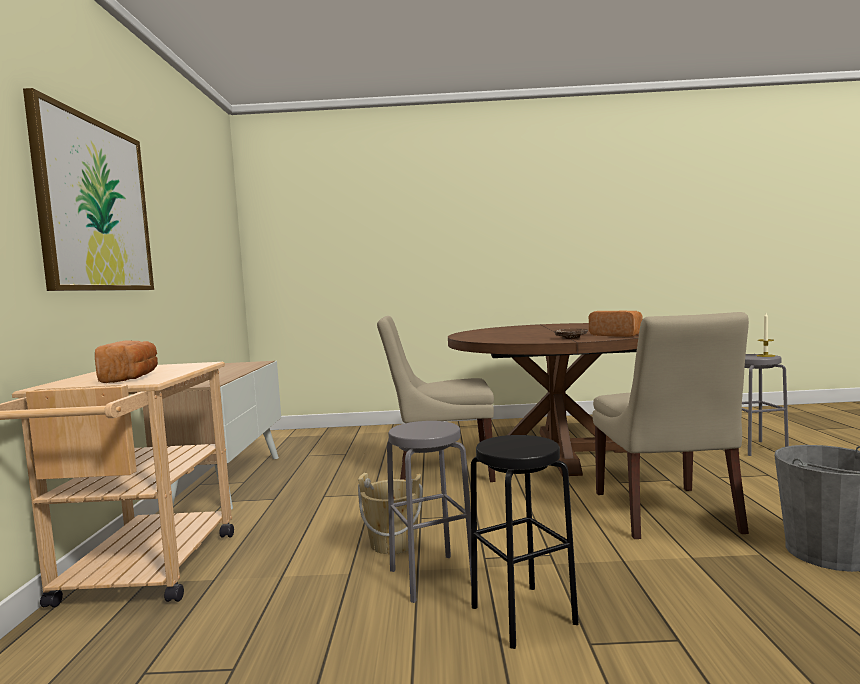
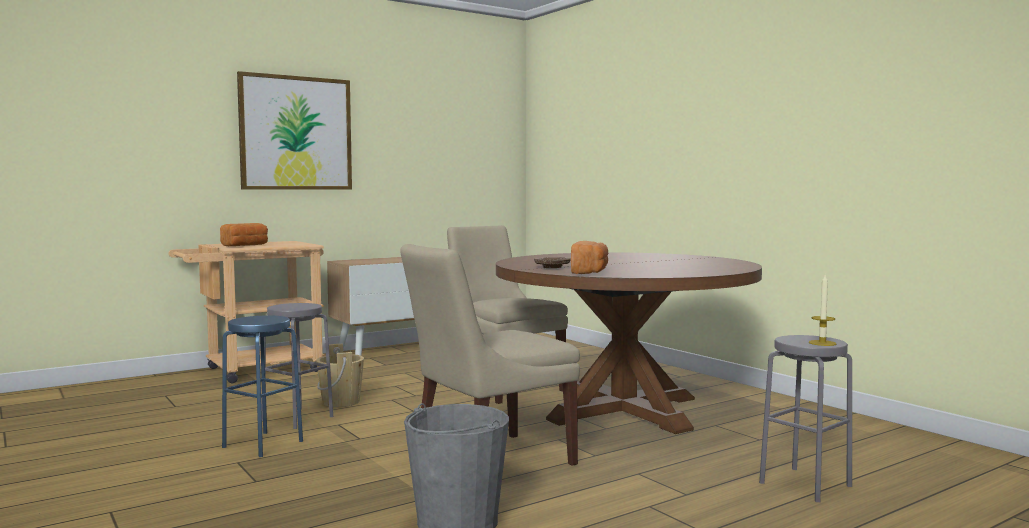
camera: 55 degrees right, 0 degrees up
(523, 615) = (263, 444): black stool -> blue stool

